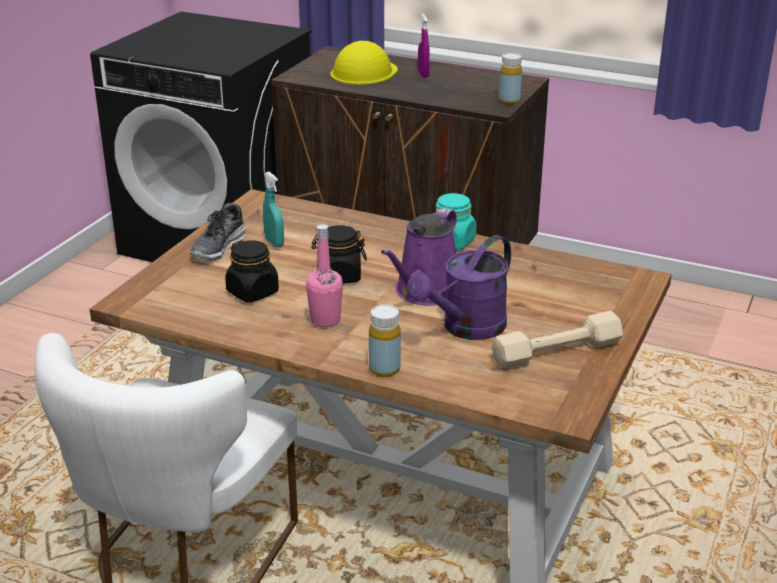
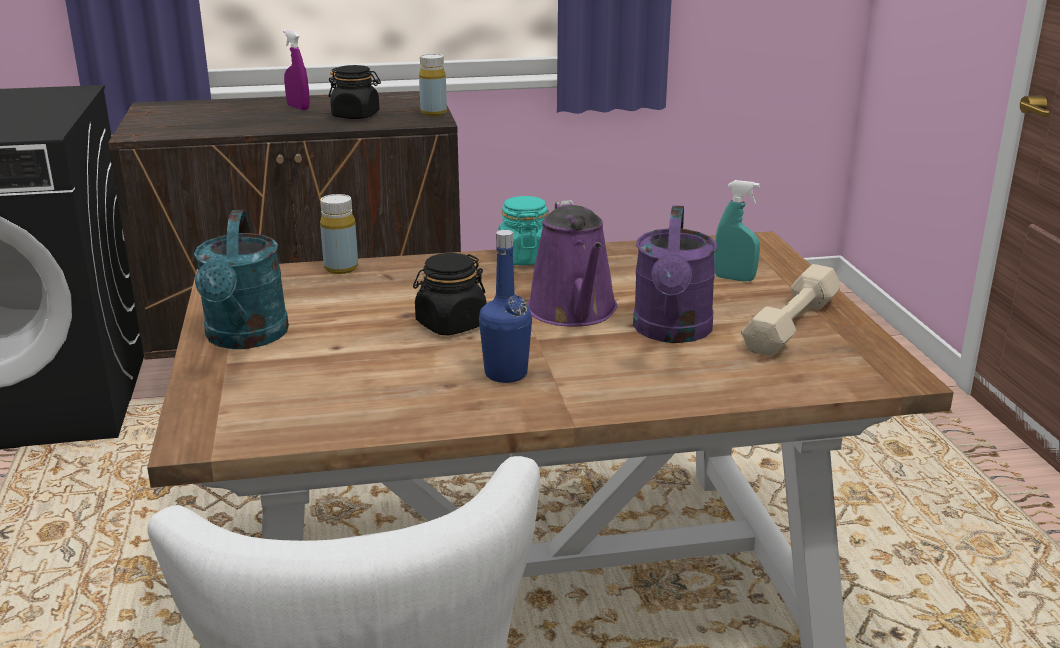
camera: 35 degrees left, 5 degrees down
(219, 247) = (245, 338): shoe -> turquoise watering can
(253, 292) = (367, 373): black jar -> black jar (356, 116)
(274, 242) = (315, 314): turquoise spray bottle -> turquoise spray bottle (734, 278)
(325, 320) = (506, 374): pink bottle -> blue bottle
(364, 72) = (222, 117): yellow hard hat -> none
(384, 369) = (653, 400): yellow bottle -> yellow bottle (341, 268)

